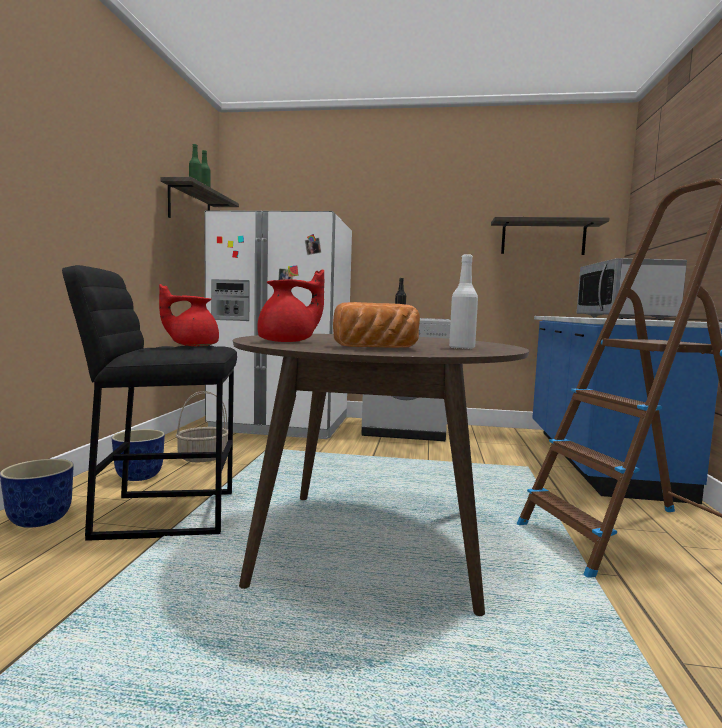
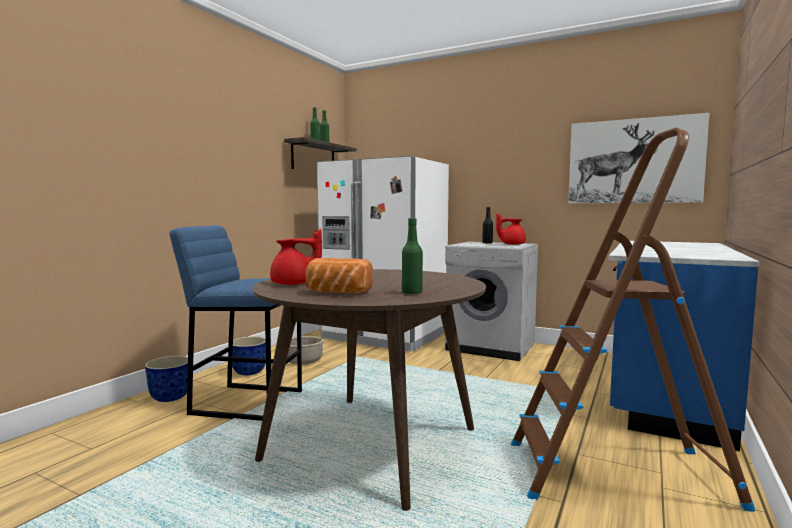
camera: 20 degrees right, 0 degrees up
(163, 514) = (245, 402): black stool -> blue stool
(192, 345) = (261, 280): red teapot -> red teapot (511, 244)
(462, 348) = (412, 293): white bottle -> green bottle
(543, 238) = (634, 161): shelf -> picture
(624, 318) = (671, 251): microwave -> none

